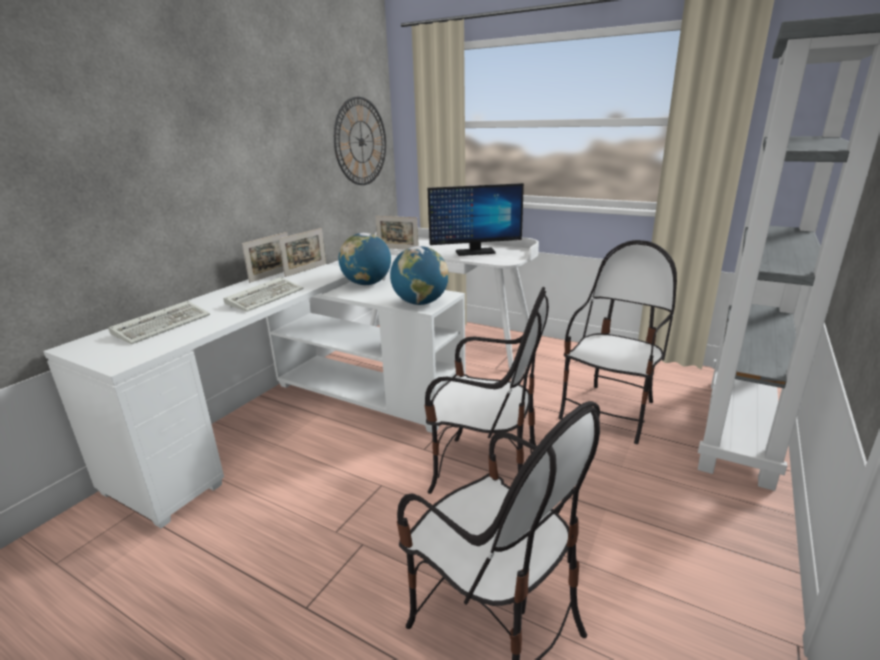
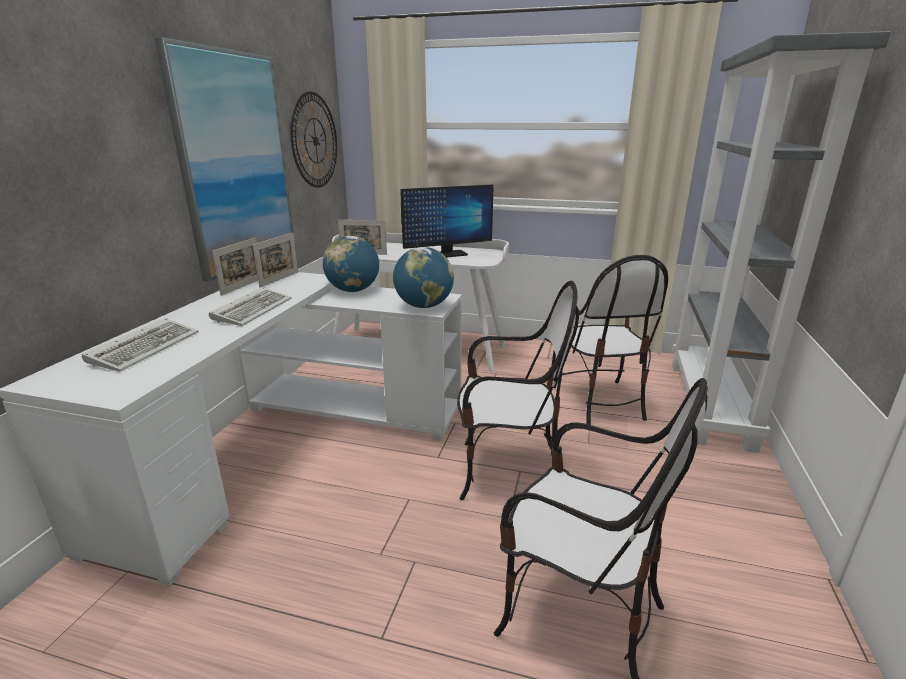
camera: 15 degrees left, 0 degrees up
(273, 165) = (235, 163): none -> picture
(610, 412) = (598, 401): chair -> chair turned 150 degrees clockwise

